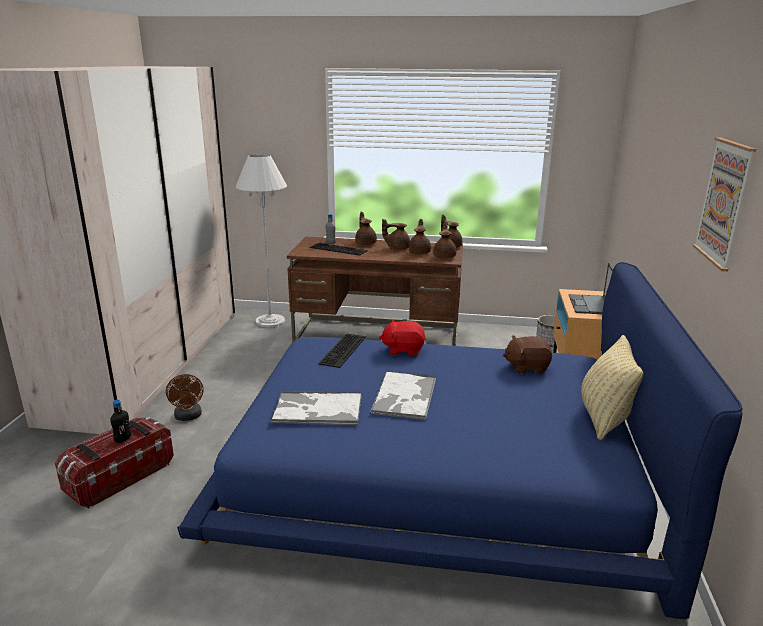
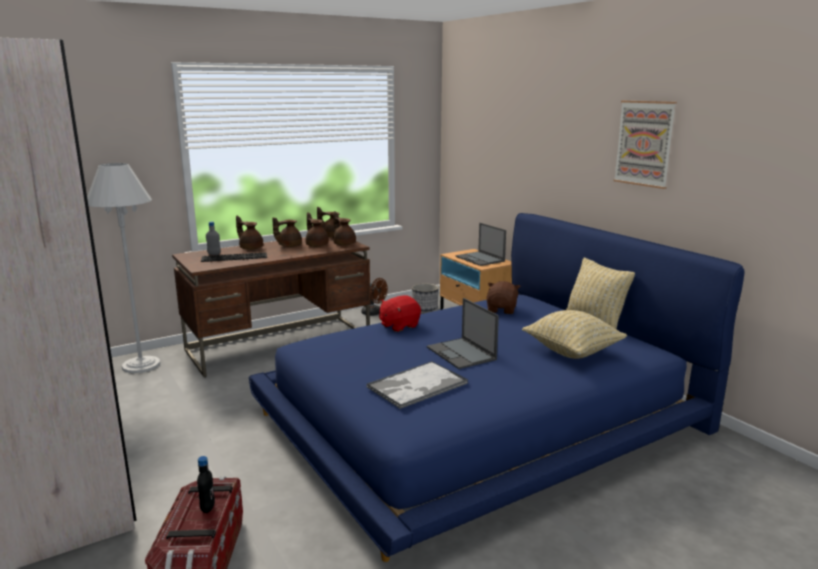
camera: 40 degrees left, 5 degrees down
(188, 417) = (191, 477): brown fan -> brown fan (374, 313)
(344, 350) = (353, 340): keyboard -> none
(404, 396) = (461, 354): tray -> laptop
(513, 438) = (572, 351): none -> beige pillow
(526, 367) = (502, 310): brown plush toy -> brown plush toy turned 150 degrees clockwise

